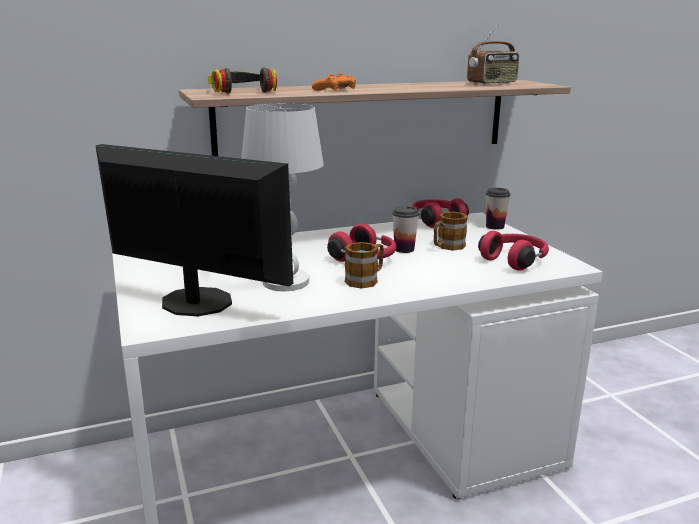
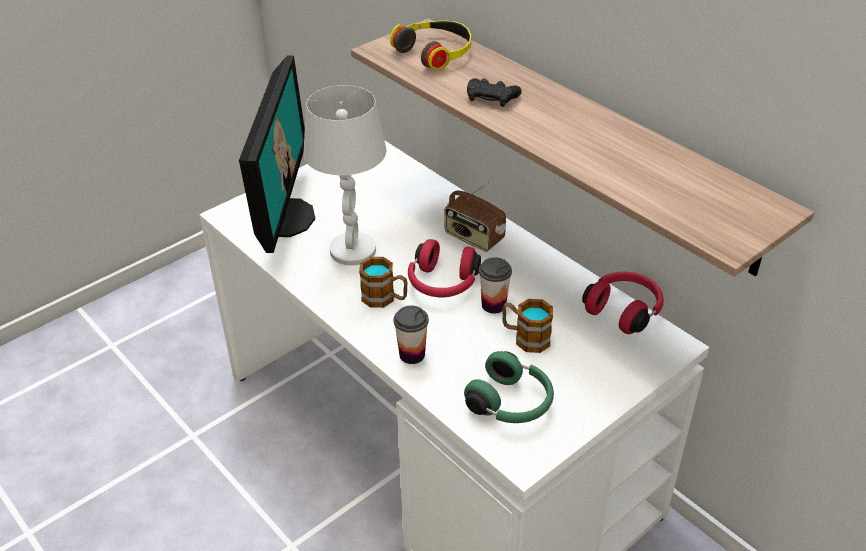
camera: 70 degrees right, 20 degrees up
(335, 90) = (491, 97): orange game controller -> black game controller
(492, 83) = (697, 192): radio -> radio (473, 238)
(495, 226) = (643, 368): cup -> cup (412, 354)
(515, 260) = (511, 403): red headphones -> green headphones

